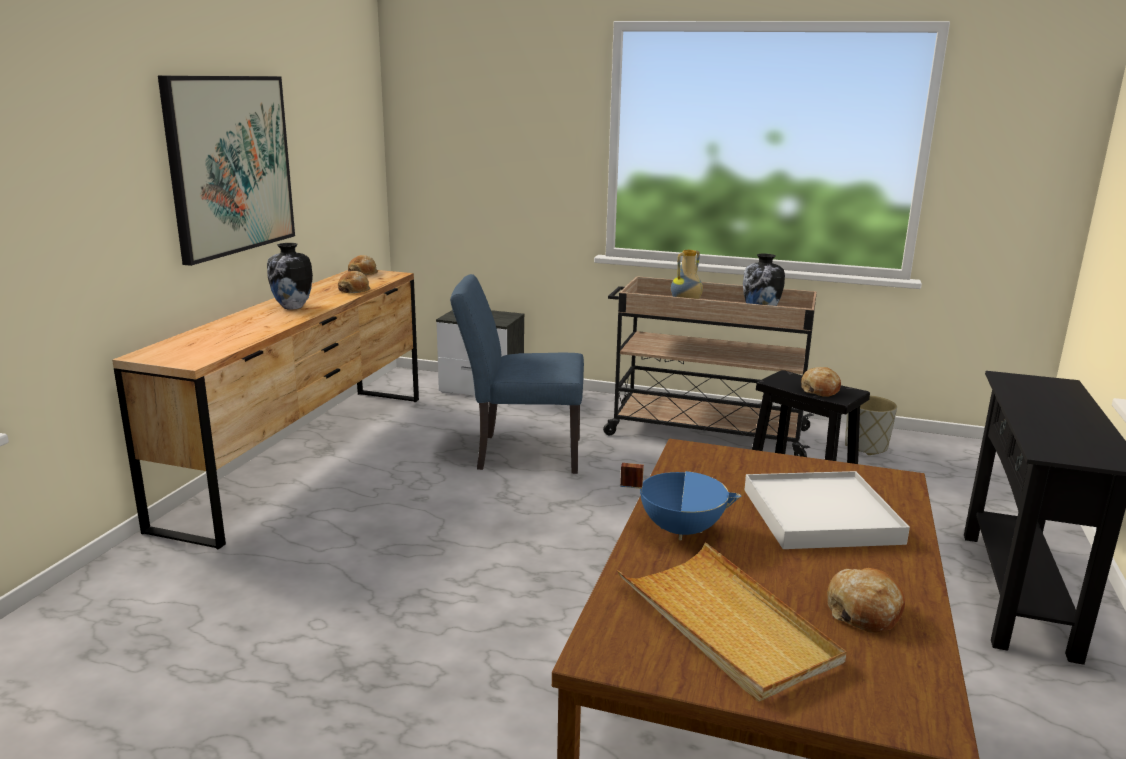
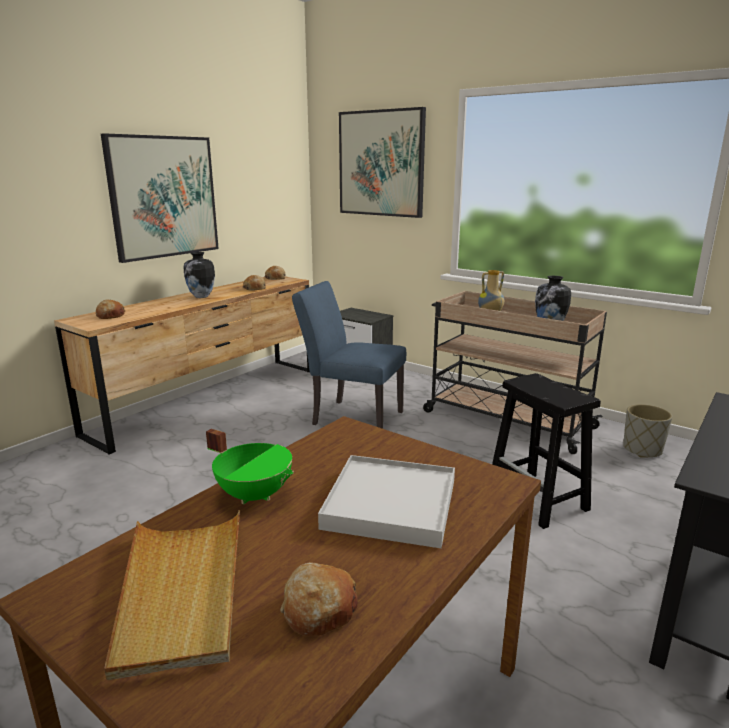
camera: 20 degrees right, 0 degrees up
(500, 111) = (381, 163): none -> picture
(680, 529) = (255, 494): blue cooking pot -> green cooking pot
(820, 390) = (554, 393): bread -> bread (110, 316)

